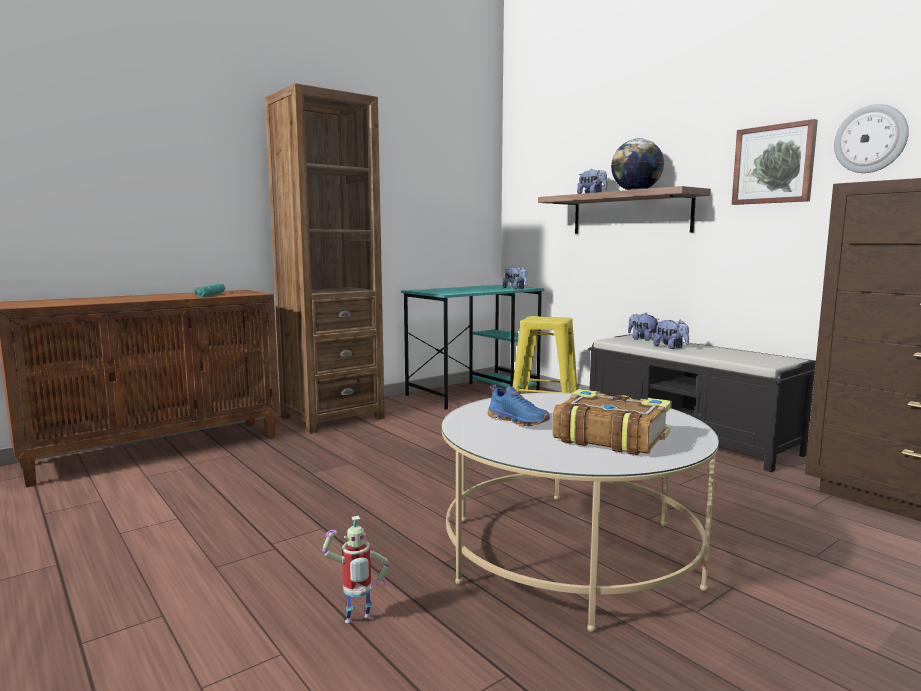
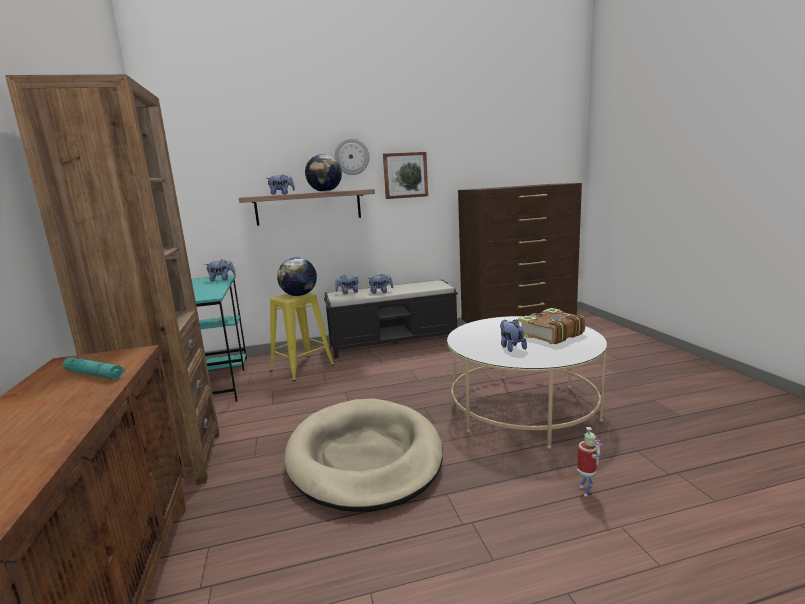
camera: 65 degrees left, 5 degrees up
(374, 478) = (365, 457): none -> beige dog bed
(519, 421) = (511, 347): blue shoe -> plush toy
(550, 319) = (299, 295): none -> globe
(870, 139) = (450, 164): wall clock -> wall clock (351, 157)

